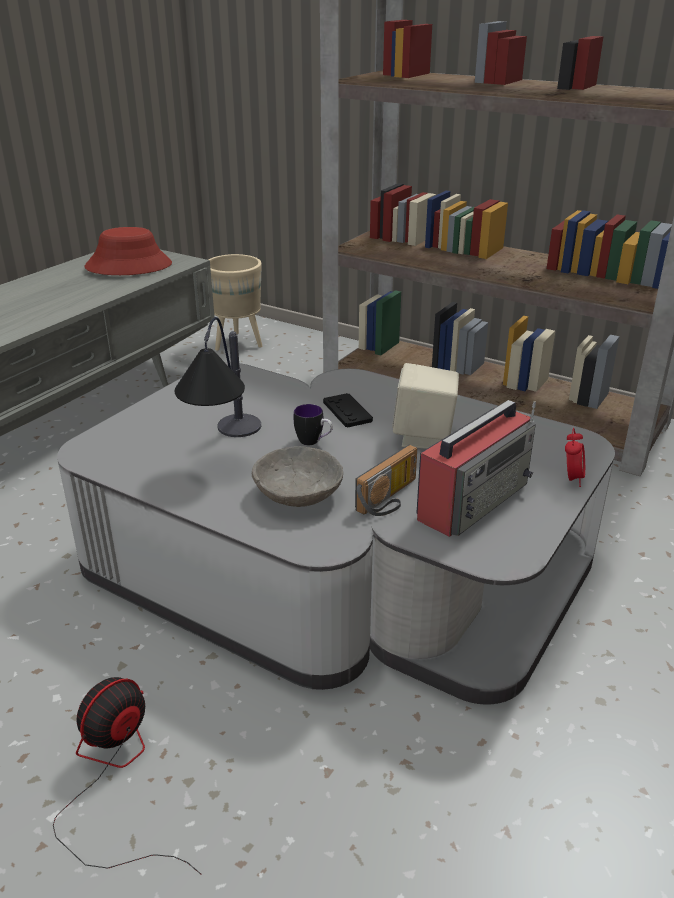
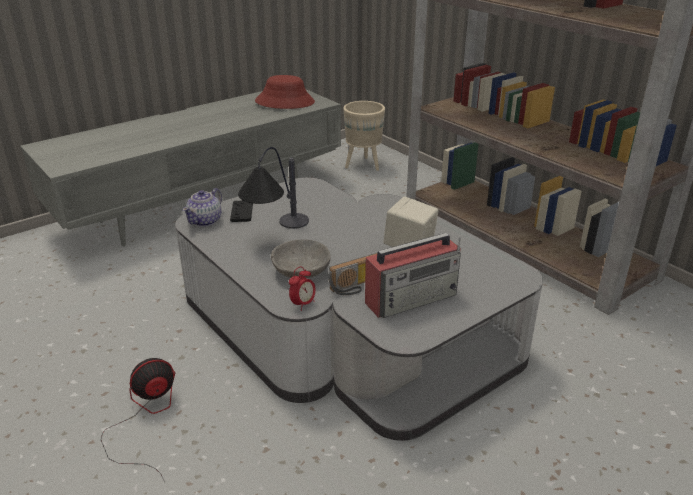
camera: 20 degrees right, 0 degrees up
(105, 449) = (205, 221): none -> teapot
(314, 442) = (334, 240): mug -> none
(347, 411) = (370, 224): black game controller -> black game controller (242, 212)
(571, 479) = (492, 298): alarm clock -> alarm clock (303, 304)

